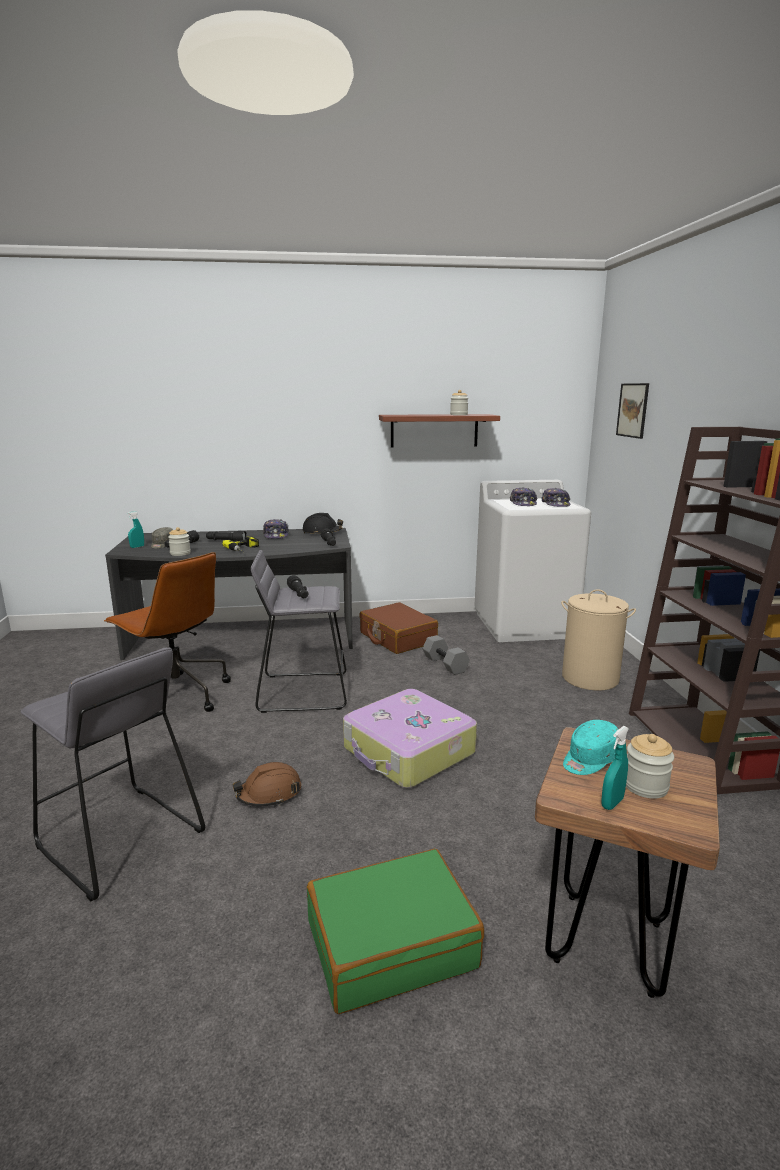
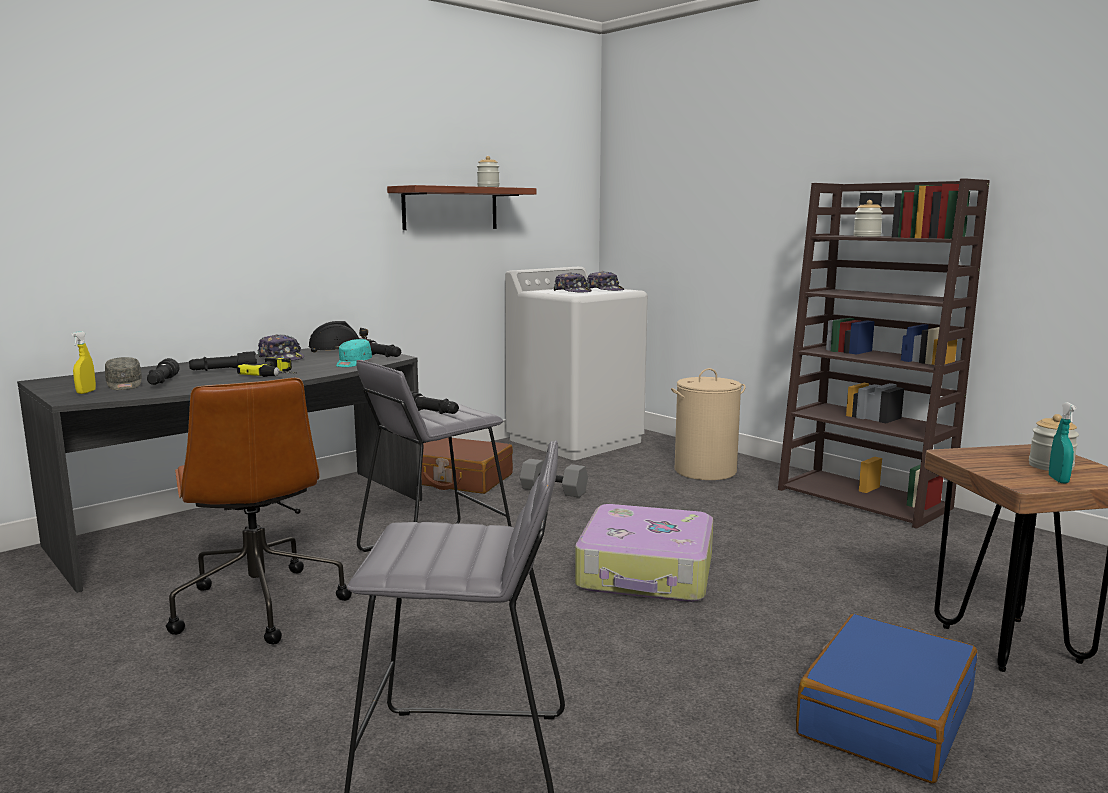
camera: 35 degrees left, 5 degrees down
(137, 547) = (86, 392): turquoise spray bottle -> yellow spray bottle
(176, 695) = (258, 605): brown office chair -> brown office chair turned 60 degrees clockwise
(180, 553) = (189, 389): jar -> jar (866, 236)
(269, 794) = (568, 655): brown hard hat -> none
(391, 943) = (884, 716): green suitcase -> blue suitcase
(589, 760) = (988, 462): turquoise cap -> turquoise cap (353, 363)
(632, 410) = (671, 182): picture -> none

